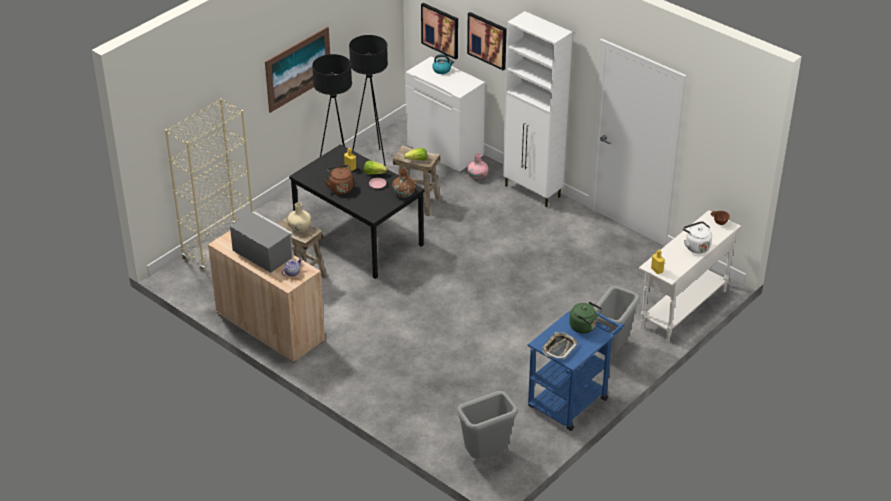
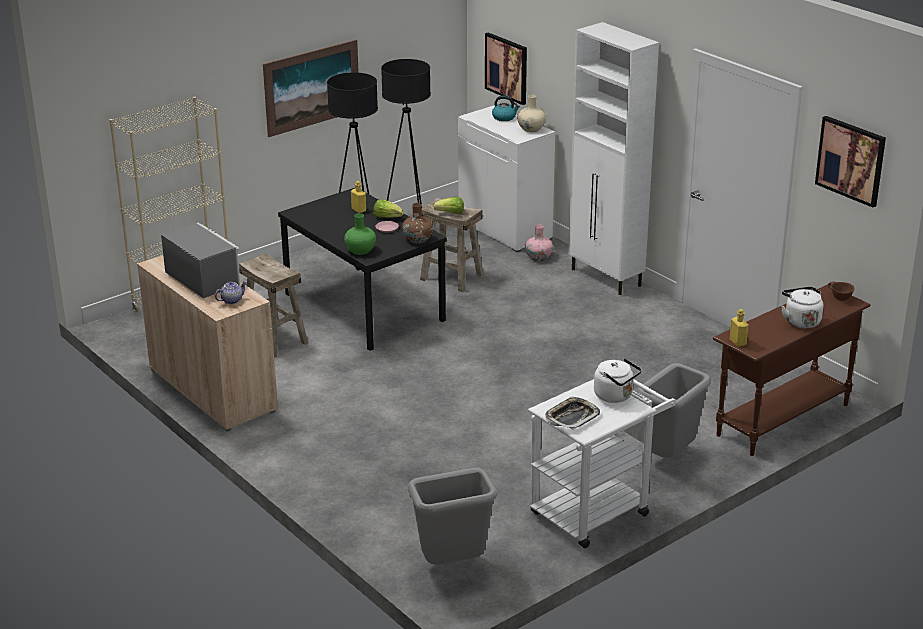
camera: 10 degrees right, 10 degrees down
(299, 228) = (272, 268): beige vase -> beige vase (531, 129)
(340, 188) = (338, 228): brown kettle -> none
(364, 209) = (360, 251): none -> green vase
(487, 40) = (560, 73): picture -> picture (851, 160)
(572, 398) = (597, 509): blue cart -> white cart
(584, 327) = (615, 396): green kettle -> white kettle
(683, 309) = (782, 420): white console table -> brown console table

